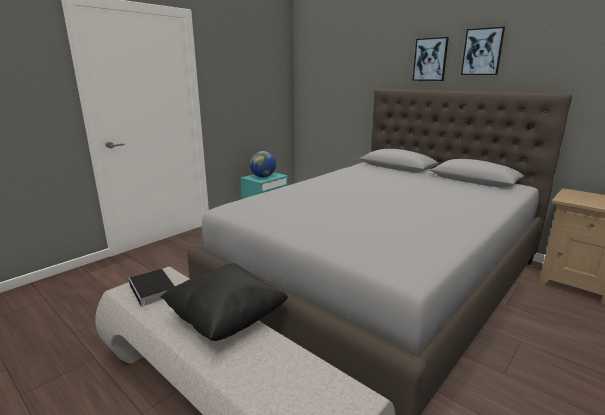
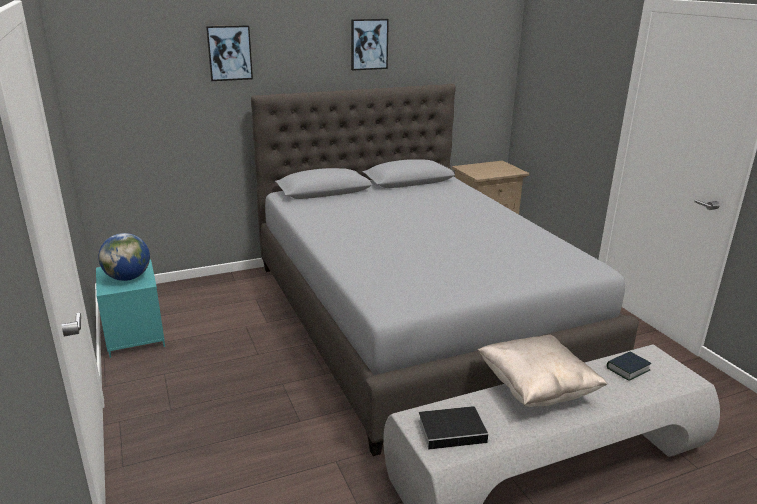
camera: 65 degrees left, 5 degrees up
(226, 319) = (536, 389): black pillow -> beige pillow
(303, 378) = (627, 369): none -> book
(430, 59) = (312, 53): picture -> picture (229, 53)

